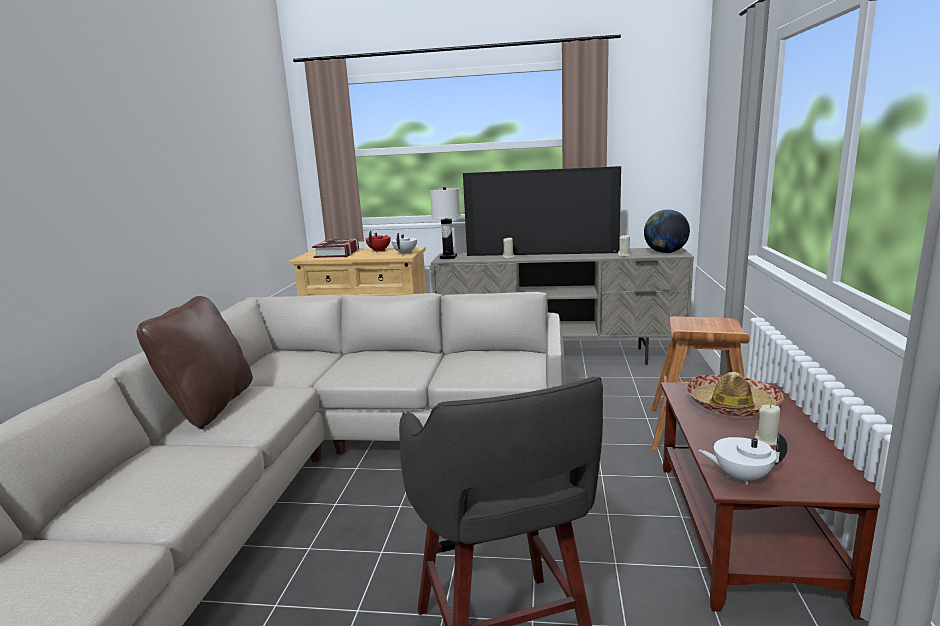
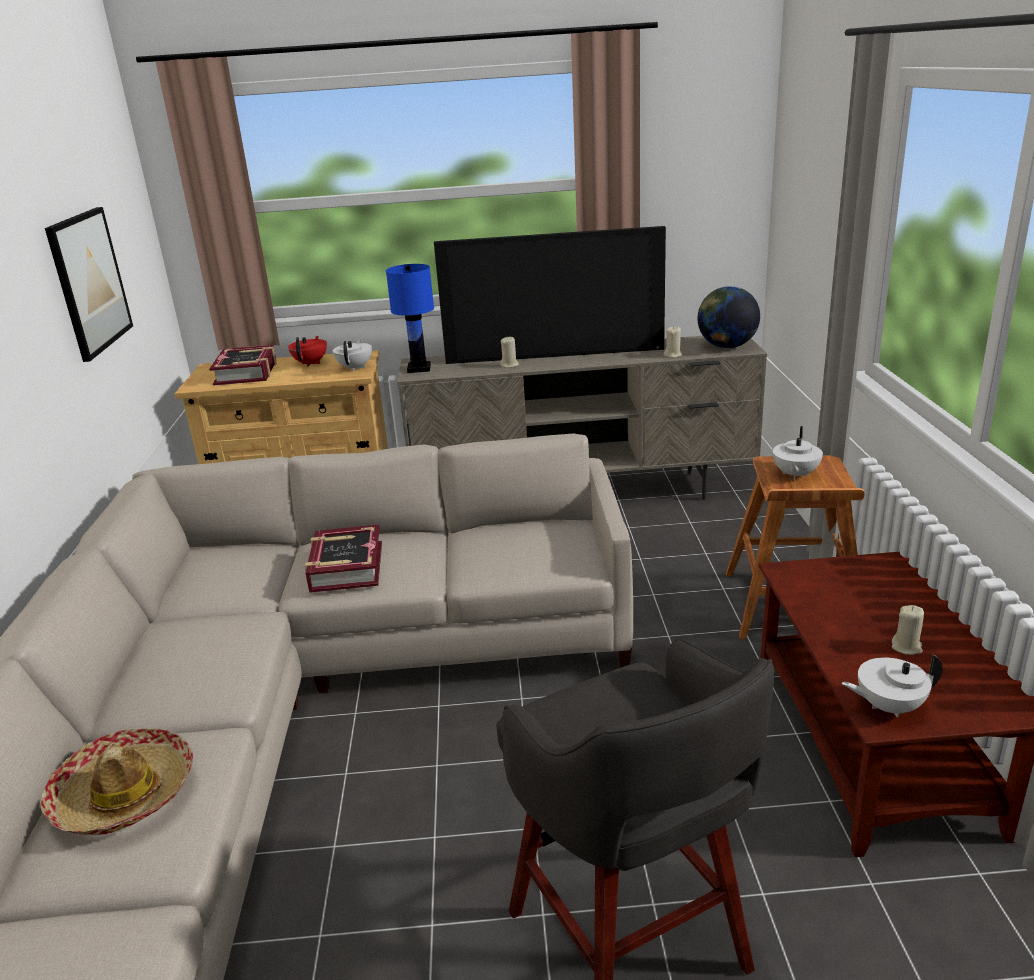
camera: 10 degrees left, 10 degrees up
(209, 406) = (144, 666): brown pillow -> none
(238, 179) = (89, 282): none -> picture
(364, 365) = (346, 567): none -> book
(448, 257) = (419, 368): white table lamp -> blue table lamp
(698, 326) = (794, 475): none -> white teapot
(732, 405) = (854, 593): hat -> hat (125, 794)

